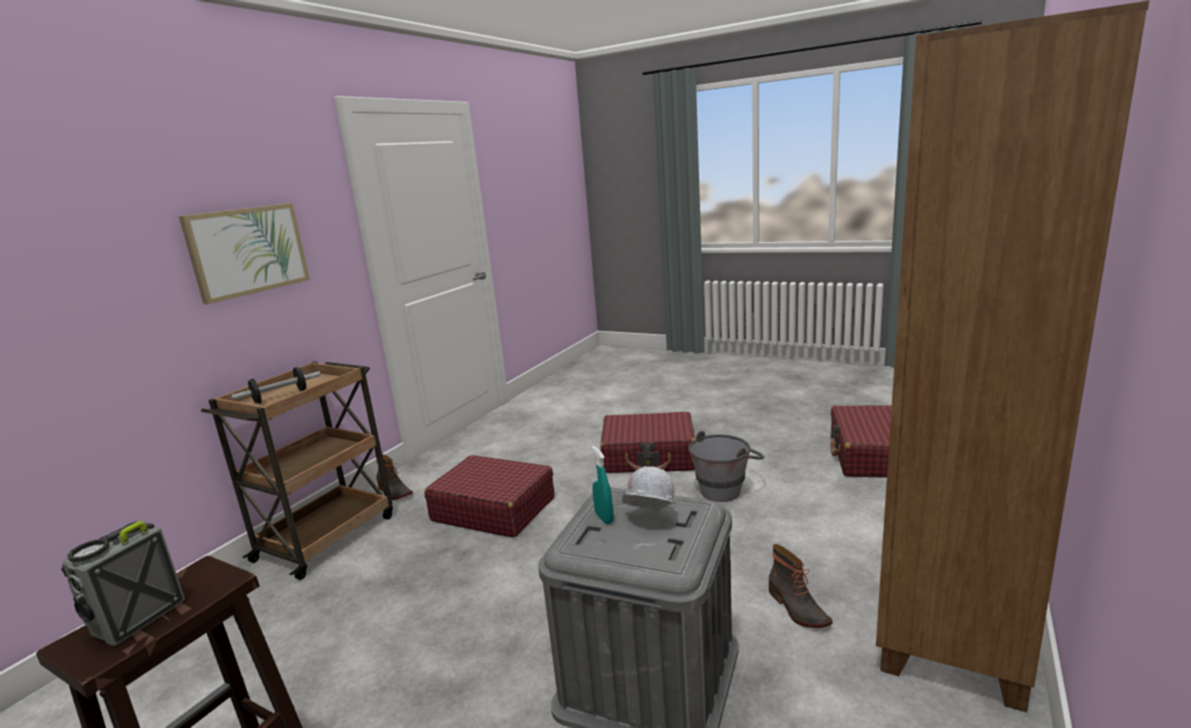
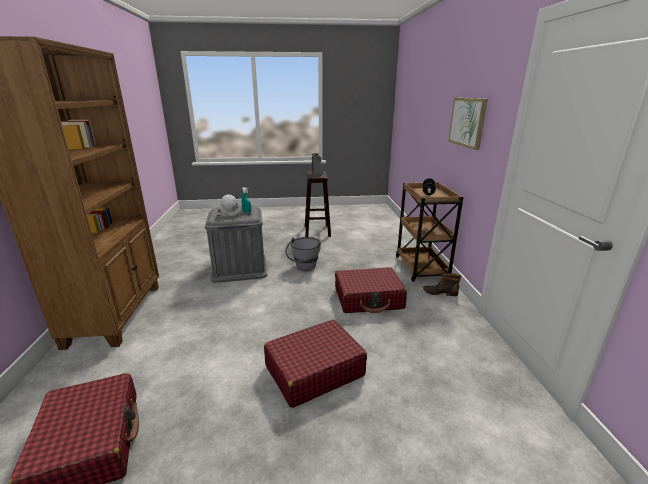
camera: 145 degrees right, 5 degrees up
(726, 488) = (235, 354): grey bucket -> grey bucket (304, 267)
(797, 608) = (187, 297): boot -> none

